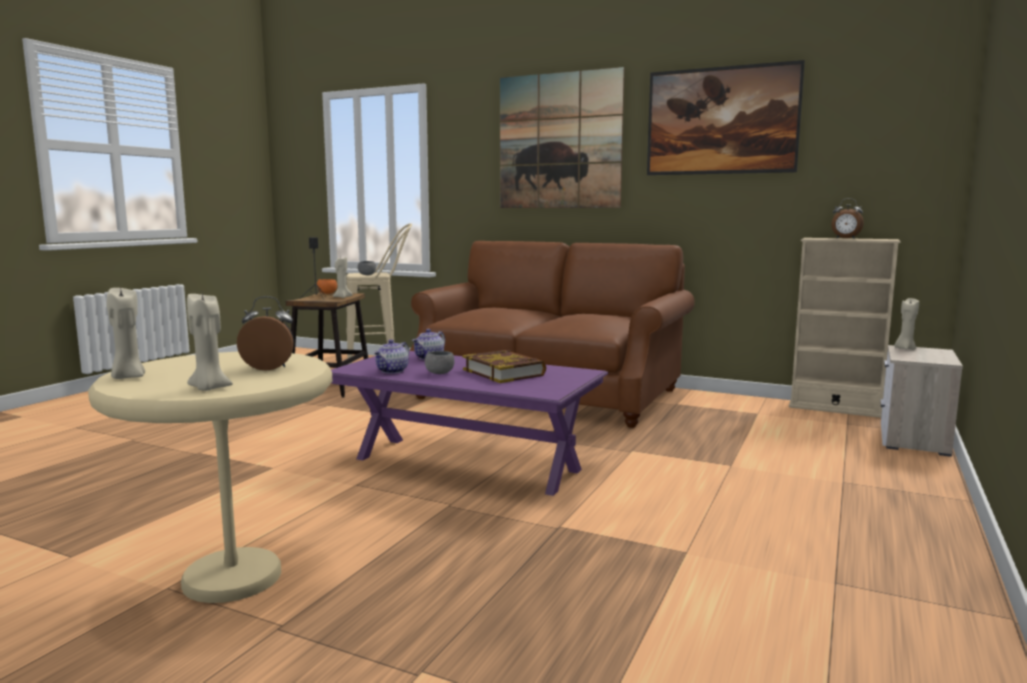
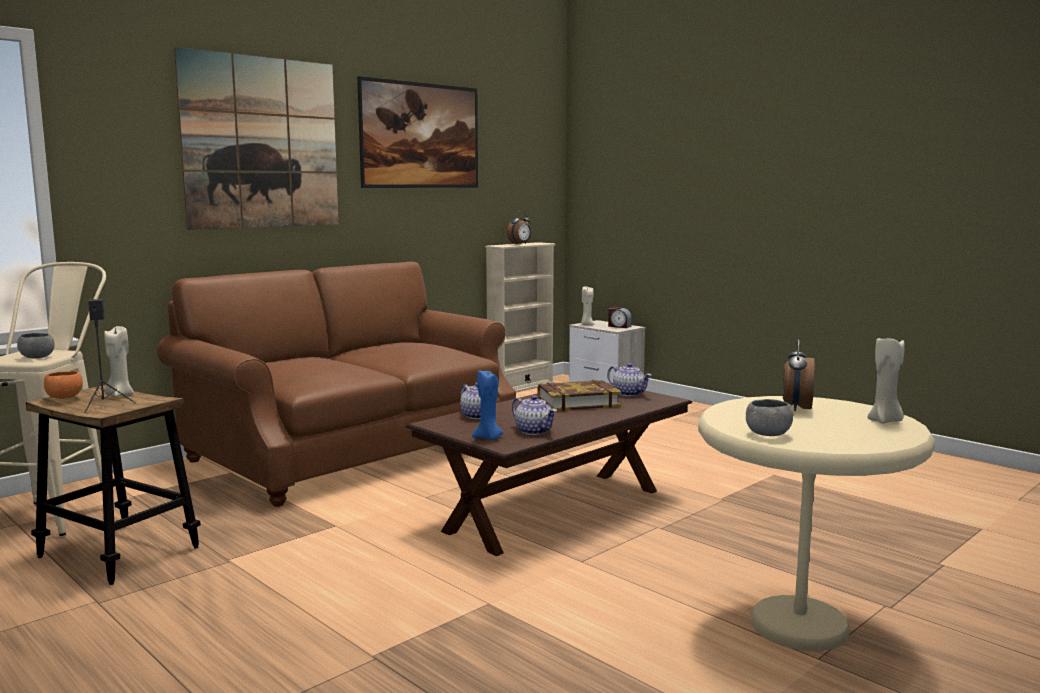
camera: 70 degrees left, 0 degrees up
(128, 377) = (838, 444): beige candle -> none
(366, 364) = (488, 438): none -> blue candle
(440, 373) = (562, 418): grey bowl -> grey bowl (768, 434)
(467, 464) = (555, 510): purple coffee table -> brown coffee table
(557, 382) = (629, 393): none -> teapot
(930, 357) = (619, 326): none -> alarm clock

